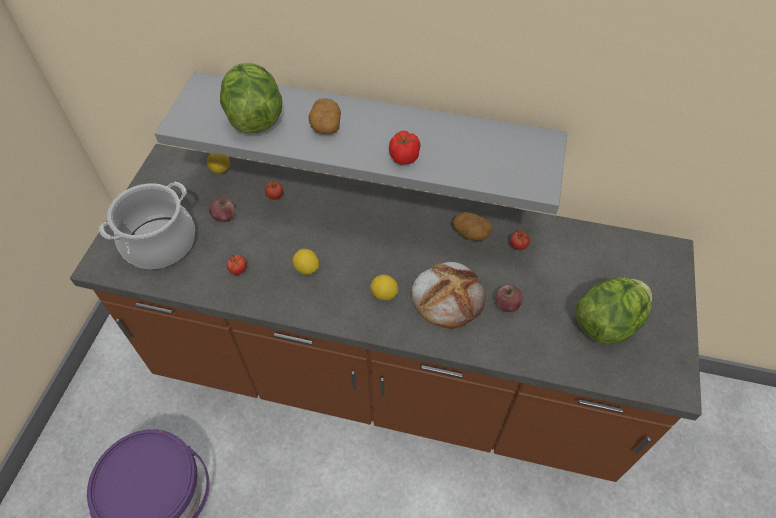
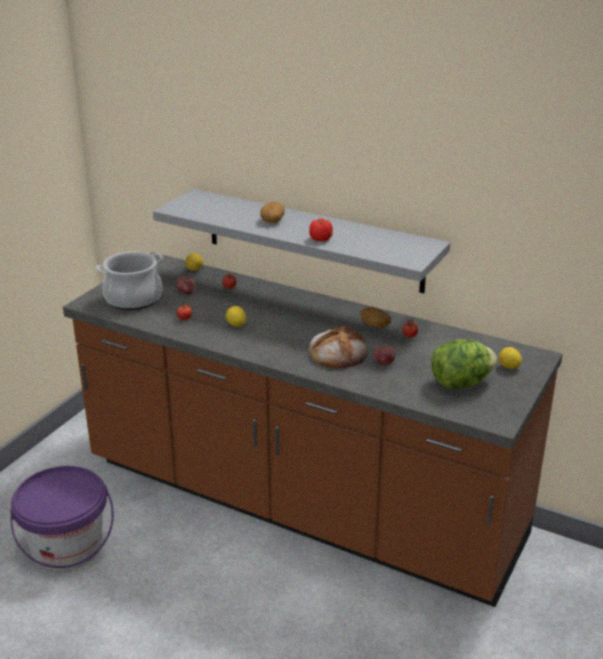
camera: 15 degrees right, 25 degrees down
(254, 118) = (224, 212): lettuce -> none
(384, 294) = (289, 345): lemon -> lemon (508, 367)

